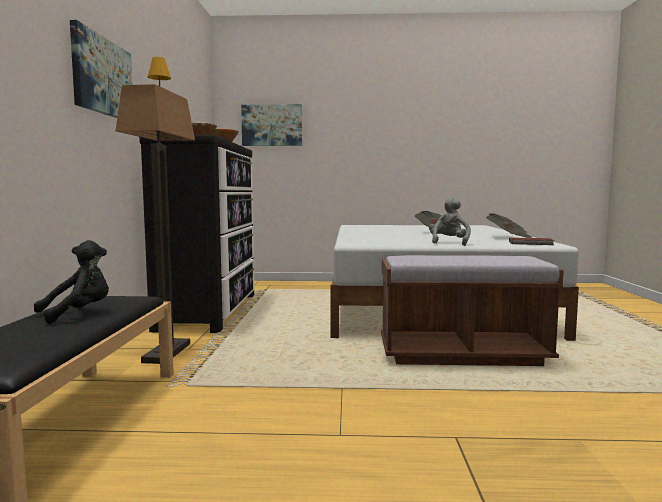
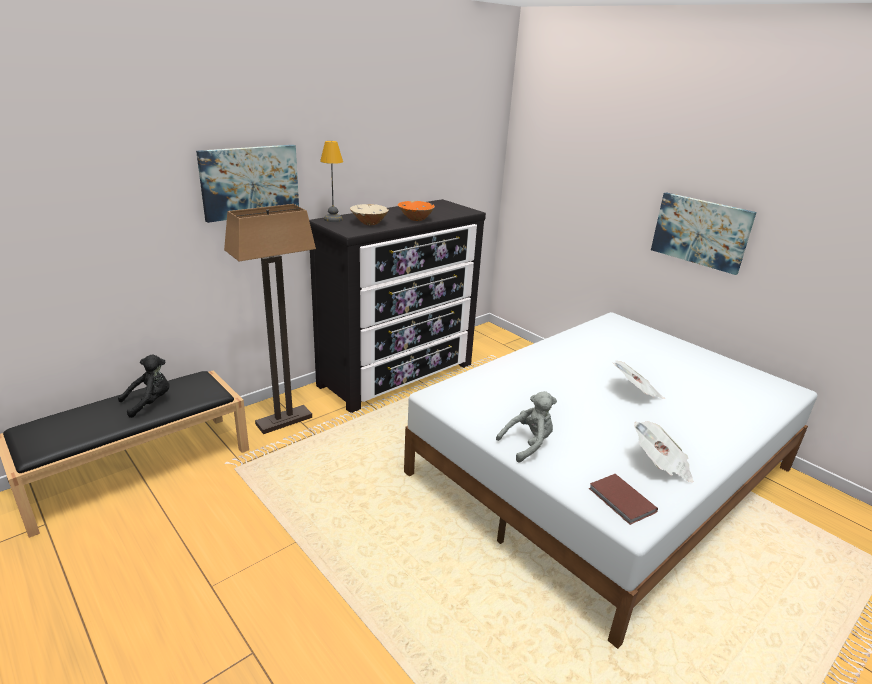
camera: 45 degrees right, 20 degrees up
(78, 313) = (150, 402): black plush toy -> black plush toy turned 45 degrees counterclockwise
(272, 125) = (561, 163): picture -> picture (701, 232)
(462, 355) = (453, 574): brown bench -> none

